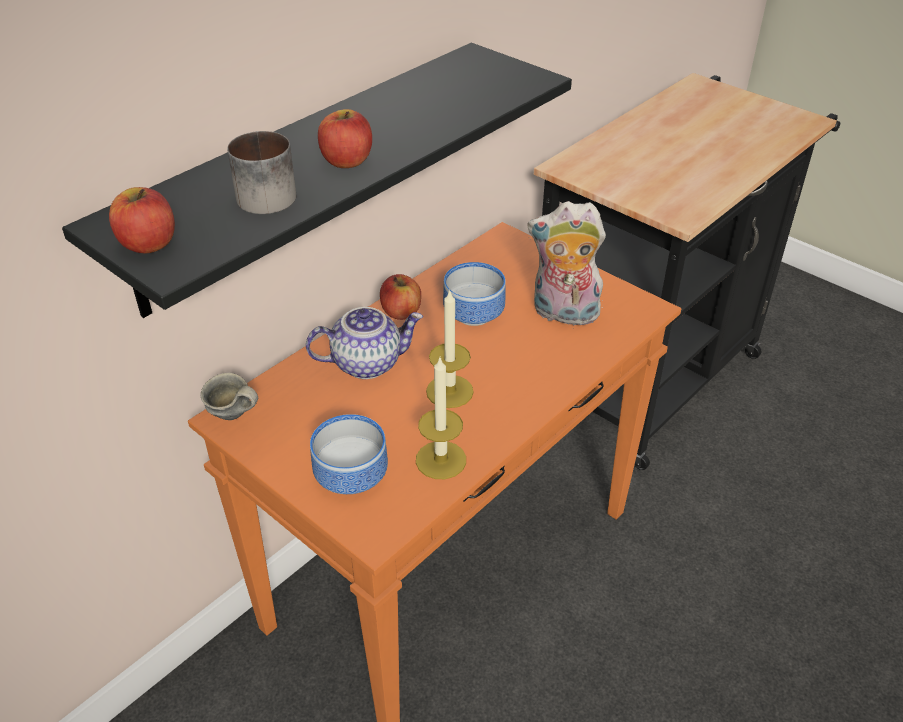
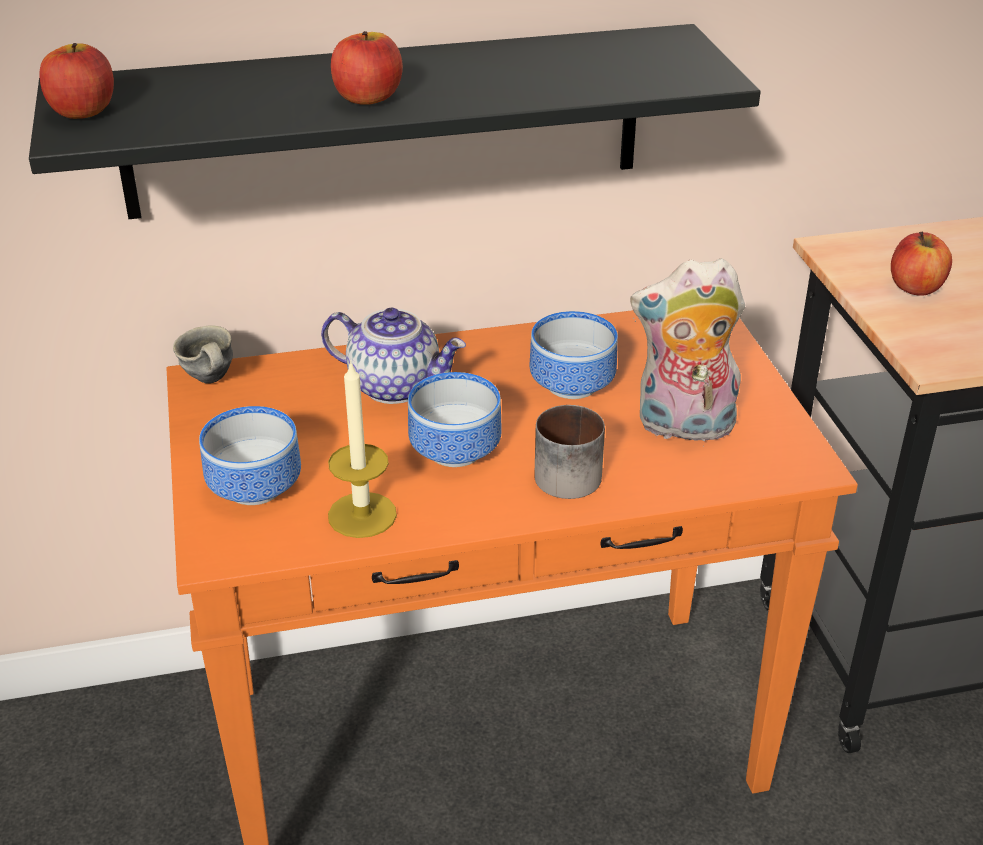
camera: 35 degrees right, 5 degrees down
(262, 194) = (241, 102): mug -> mug (567, 471)
(401, 312) = (491, 350): apple -> apple (915, 287)
(449, 391) = (451, 451): candle -> bowl
(563, 314) = (683, 427): plush toy -> plush toy turned 45 degrees counterclockwise

